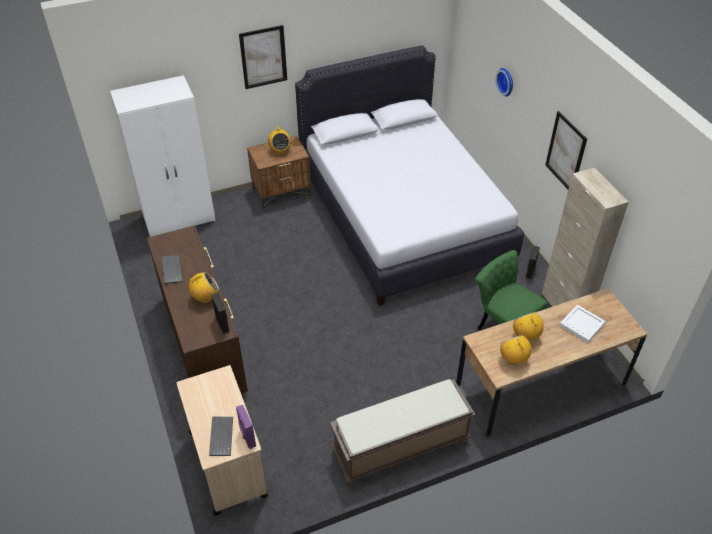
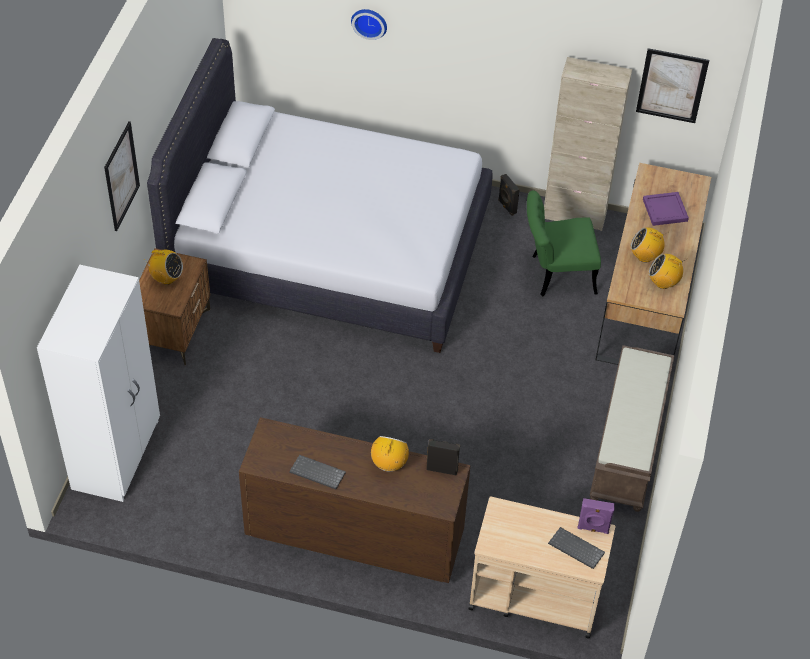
camera: 55 degrees left, 5 degrees up
(565, 152) = (510, 59): picture -> picture (672, 85)
(582, 325) = (665, 210): white tray -> purple tray

